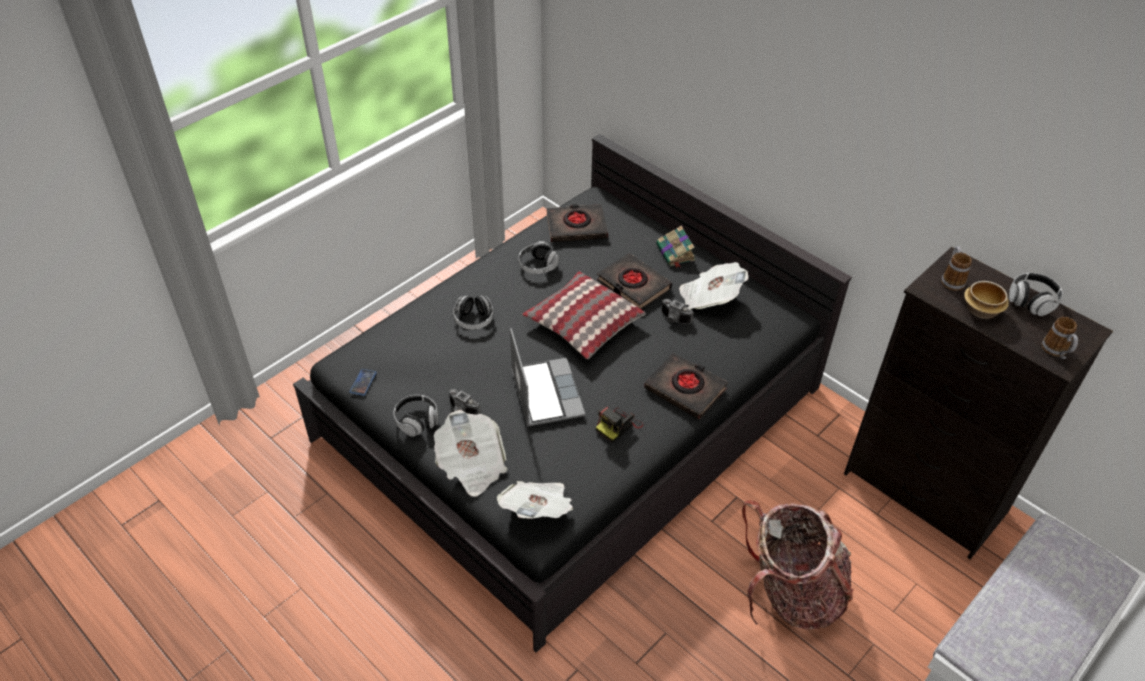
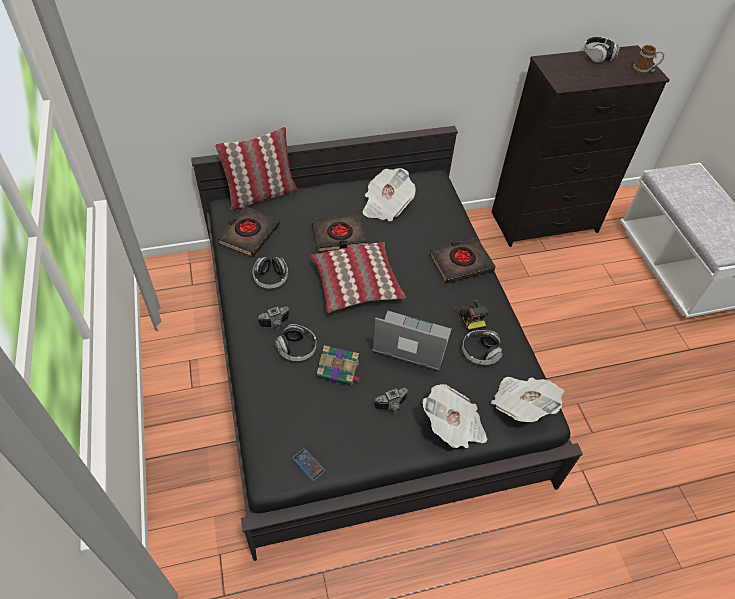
camera: 60 degrees left, 5 degrees up
(417, 421) = (381, 443): headphones -> headphones (480, 352)
(633, 210) = (261, 195): none -> pillow
(674, 320) = (391, 234): camera -> camera (276, 324)
(676, 253) = (328, 198): book -> book (339, 370)
(790, 593) = (580, 323): backpack -> none
(951, 279) = (560, 71): mug -> none
(980, 310) = (594, 76): bowl -> none

